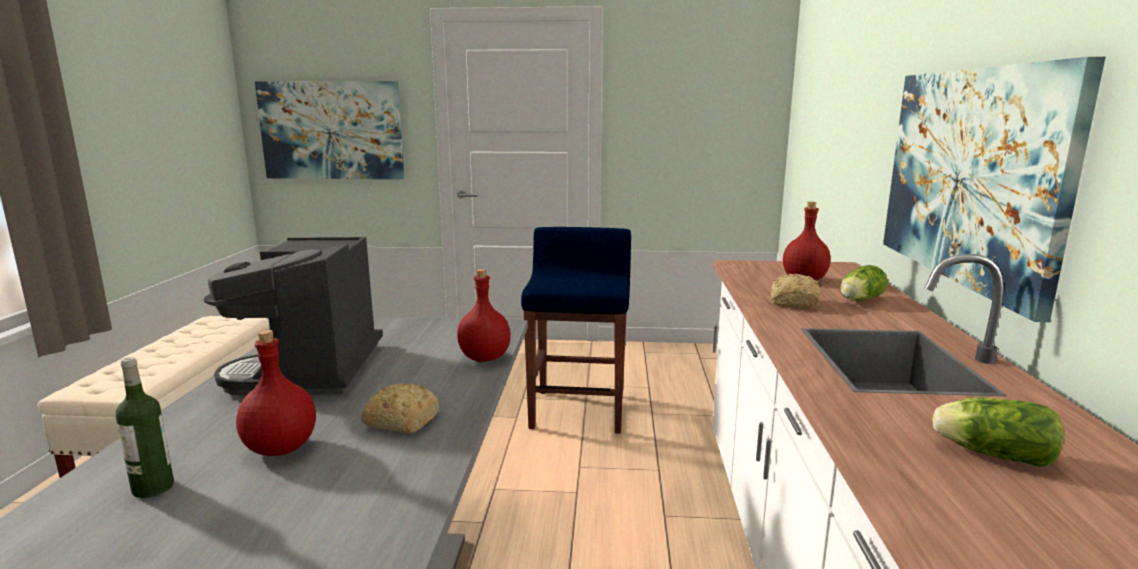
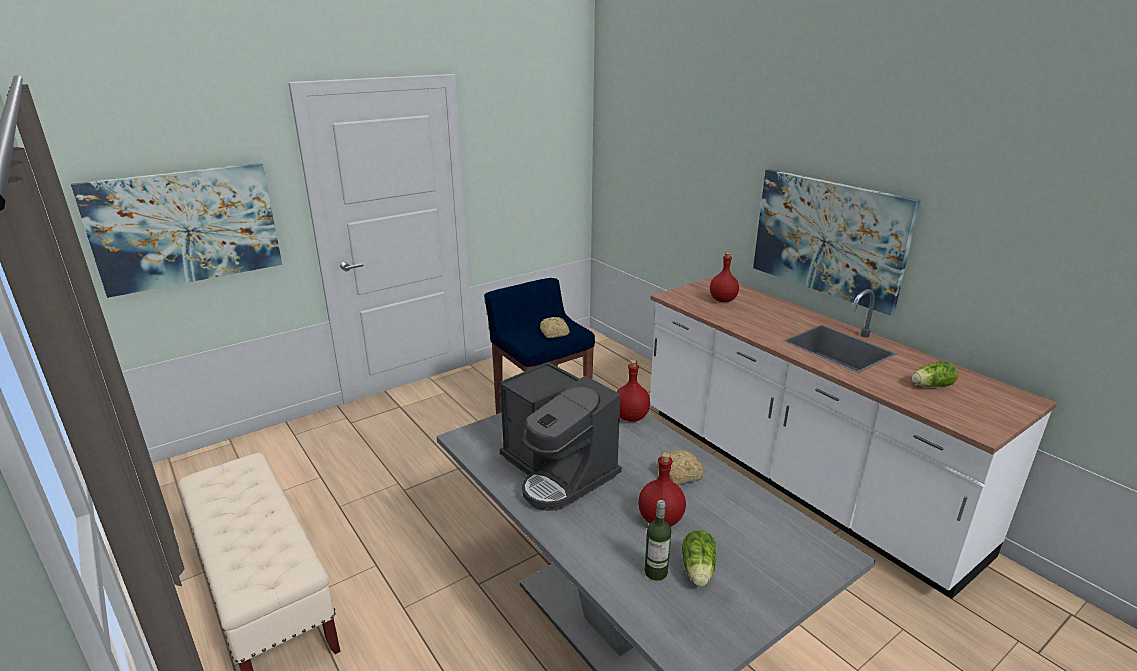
camera: 40 degrees left, 10 degrees up
(793, 303) = (750, 322): bread -> bread (554, 333)
(859, 300) = (769, 309): lettuce -> lettuce (698, 571)

